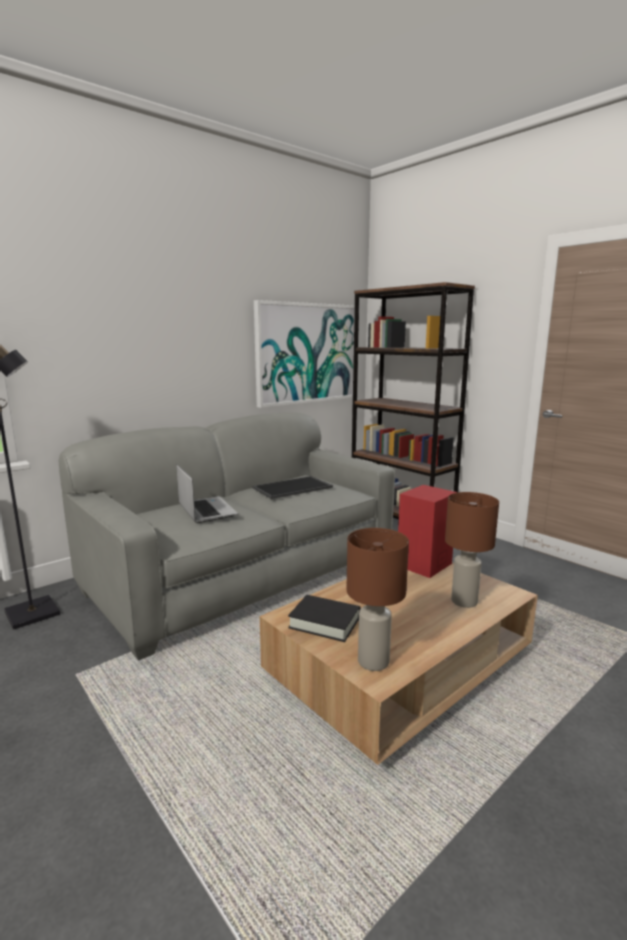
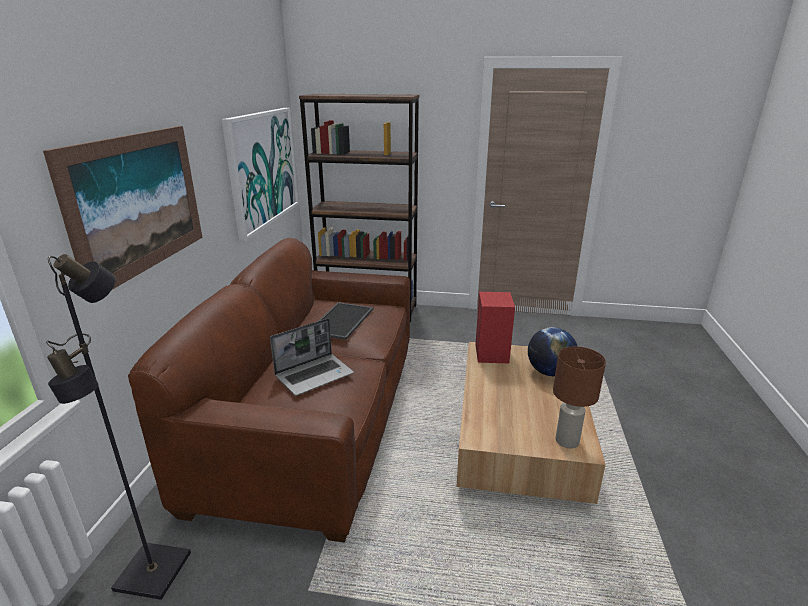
camera: 40 degrees left, 10 degrees up
(134, 344) = (138, 203): none -> picture
(206, 510) = (315, 375): laptop -> laptop turned 120 degrees clockwise
(244, 574) = (317, 418): grey sofa -> brown sofa
(325, 622) = (504, 429): black book -> none
(465, 601) = (549, 372): brown table lamp -> globe

